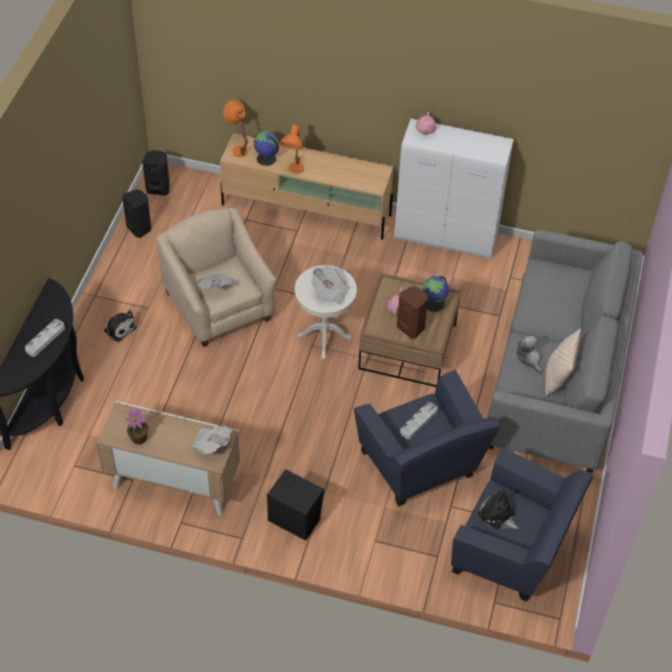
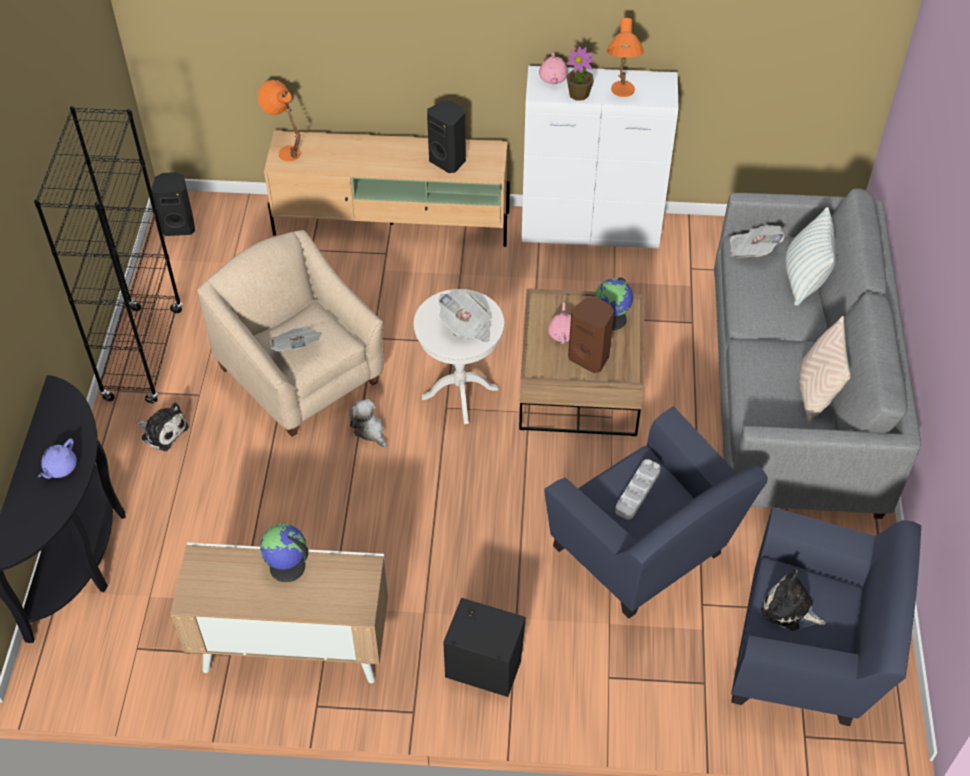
camera: 10 degrees left, 0 degrees up
(45, 339) = (60, 468): grey tray -> purple teapot
(116, 274) = (144, 355): none -> black bookcase
(139, 438) = (235, 593): potted plant -> potted plant (579, 94)
(140, 228) = (164, 285): black speaker -> black speaker (448, 161)
(211, 445) = (348, 583): newspaper -> newspaper (752, 251)
(266, 159) = (329, 158): globe -> globe (287, 567)
(293, 171) = (371, 169): orange table lamp -> orange table lamp (621, 95)
(529, 359) = (769, 373): plush toy -> plush toy (369, 430)
(574, 299) = (804, 280): none -> pillow

